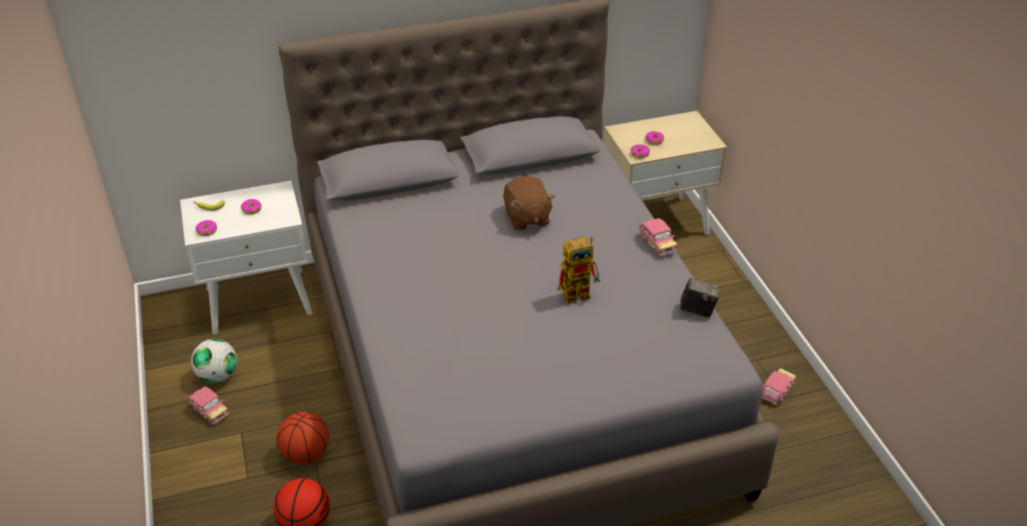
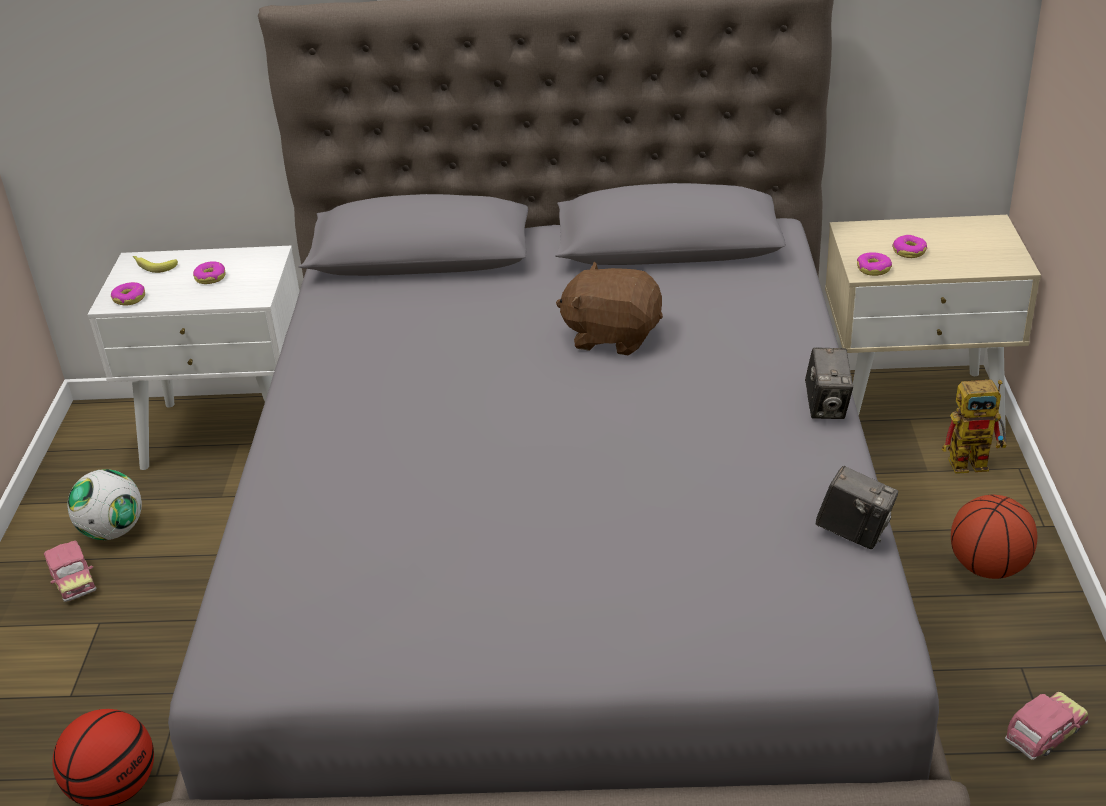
camera: 20 degrees right, 5 degrees down
(306, 454) = (175, 677): basketball -> basketball (988, 568)
(526, 218) = (612, 336): brown plush toy -> brown plush toy turned 105 degrees clockwise
(580, 292) = (646, 468): toy robot -> toy robot (976, 461)
(657, 243) = (827, 407): toy car -> camera

